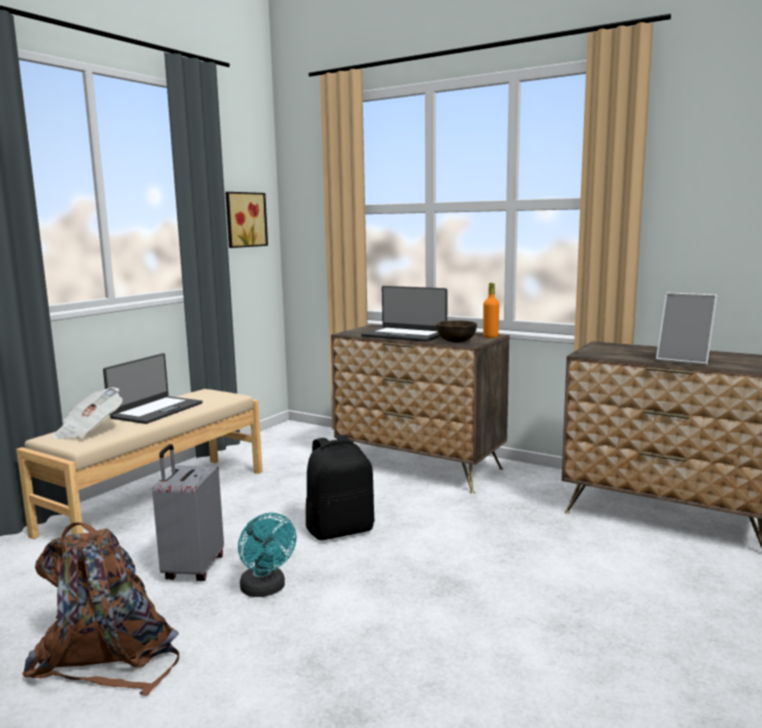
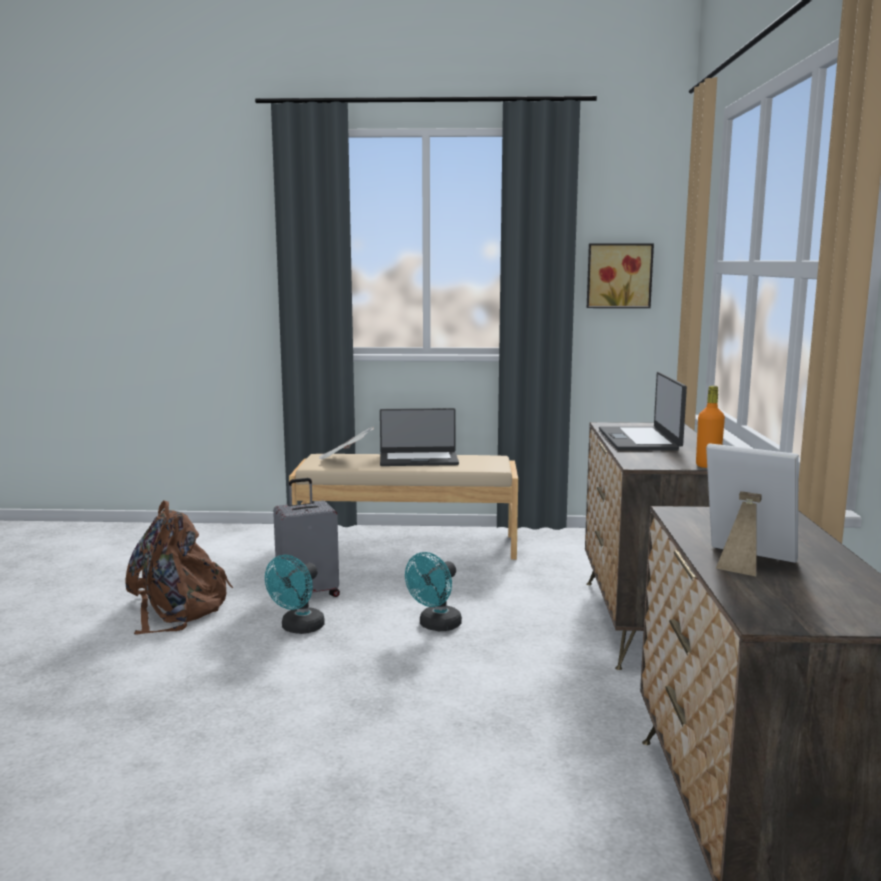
camera: 60 degrees right, 0 degrees up
(340, 530) = (436, 626): black backpack -> turquoise fan
(456, 341) = (642, 459): brown bowl -> none
(684, 360) = (745, 561): picture frame -> picture frame turned 120 degrees clockwise

